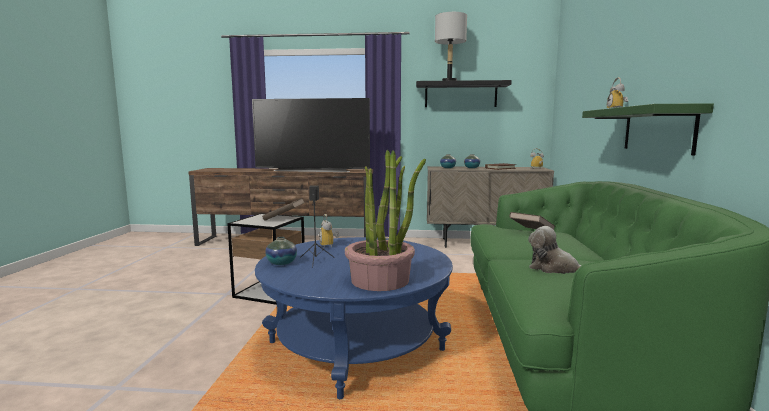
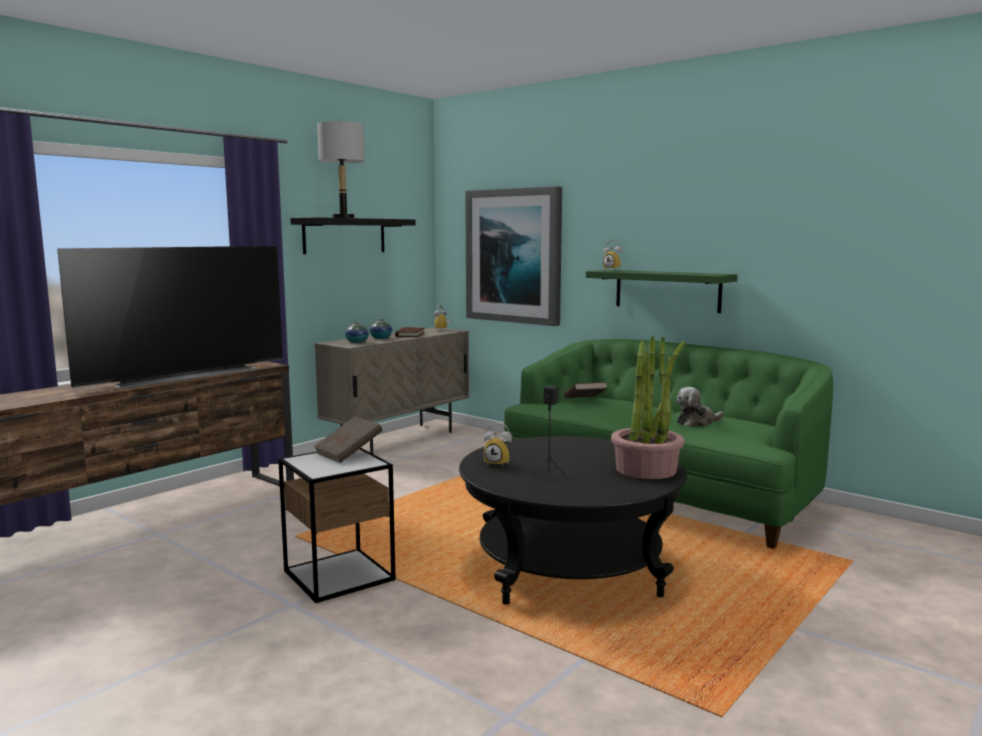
camera: 55 degrees left, 0 degrees up
(281, 263) = (536, 490): vase -> none
(356, 346) = (569, 566): blue coffee table -> black coffee table
(580, 105) = (514, 256): none -> picture

